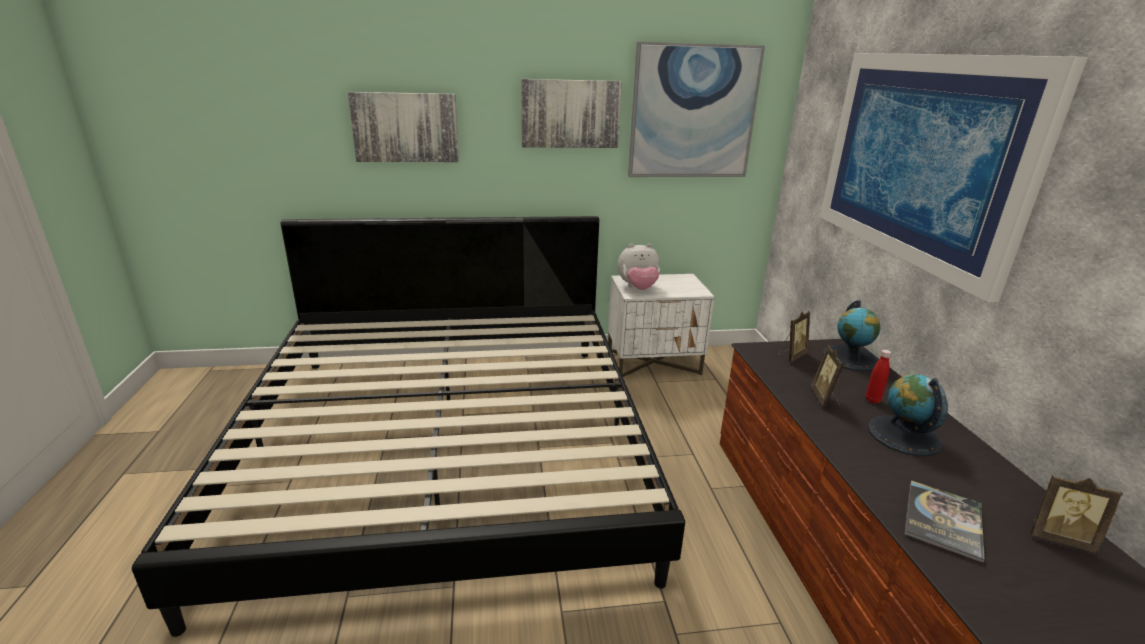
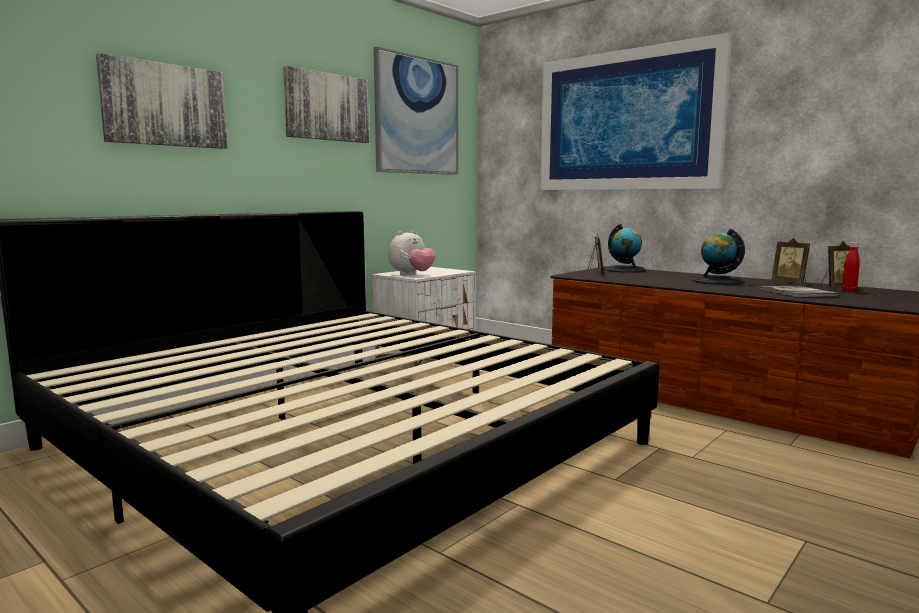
camera: 40 degrees left, 15 degrees down
(826, 398) = (654, 279): picture frame -> picture frame (790, 282)
(872, 400) = (674, 276): red bottle -> red bottle (849, 291)

